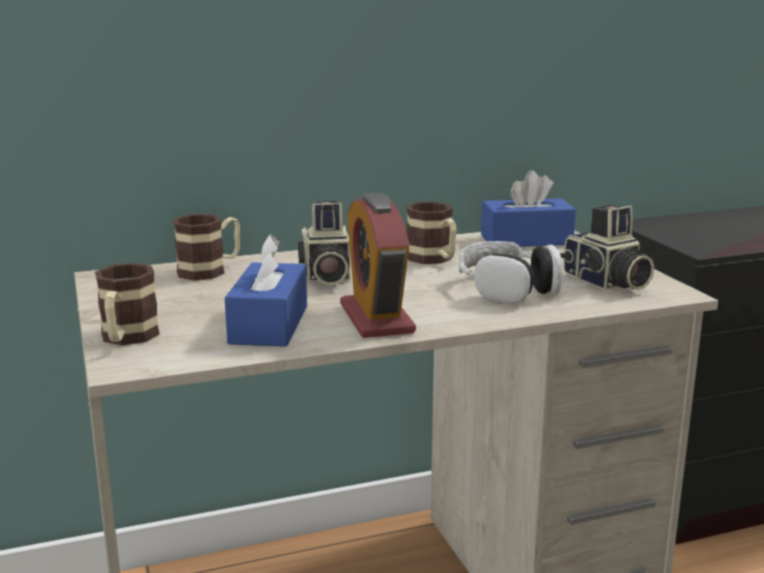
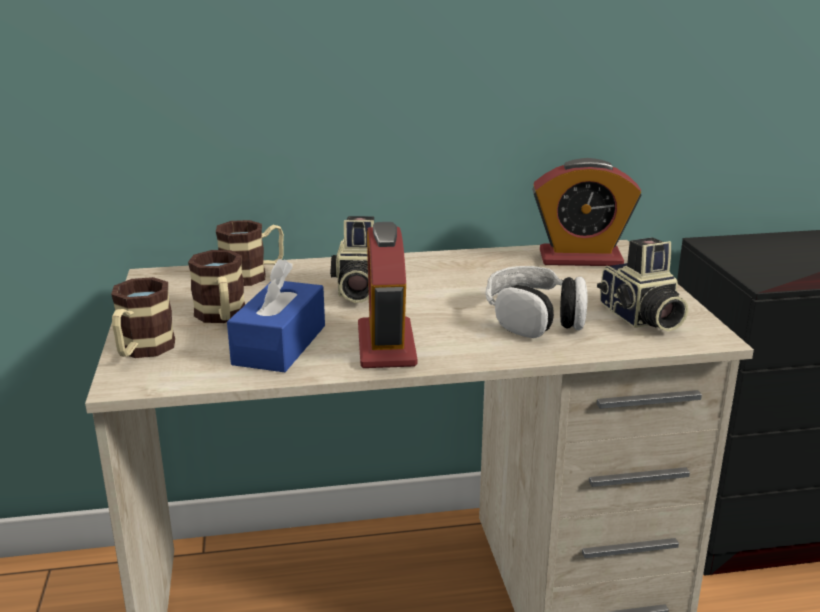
camera: 10 degrees right, 5 degrees up
(434, 260) = (475, 277): mug -> mug (222, 317)
(526, 240) = (580, 258): blue tissue box -> alarm clock

